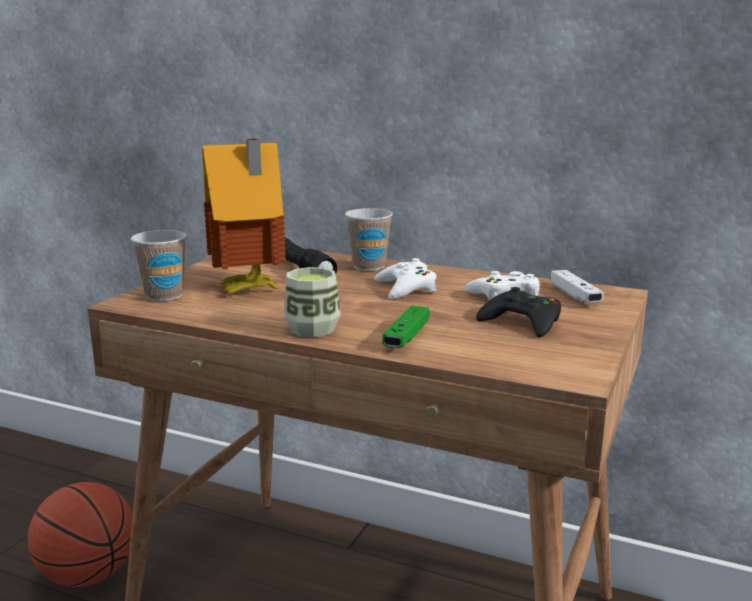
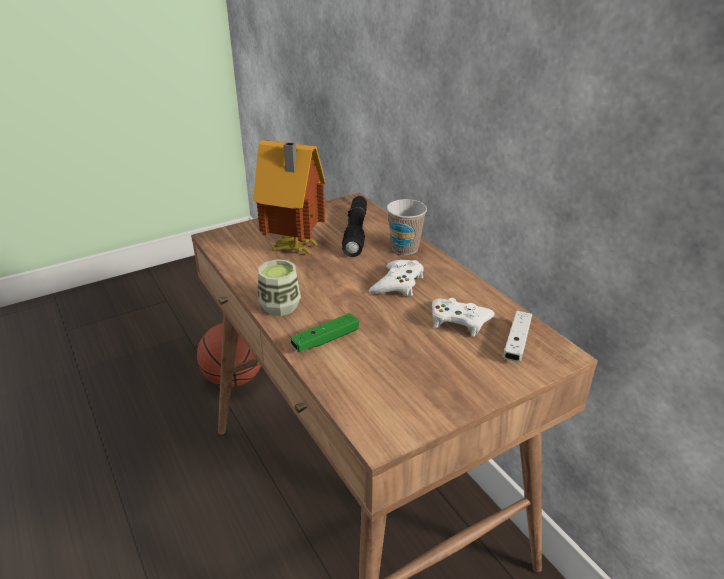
camera: 35 degrees right, 15 degrees up
(164, 295) = (241, 237): cup -> none
(522, 322) = (428, 357): black game controller -> none

